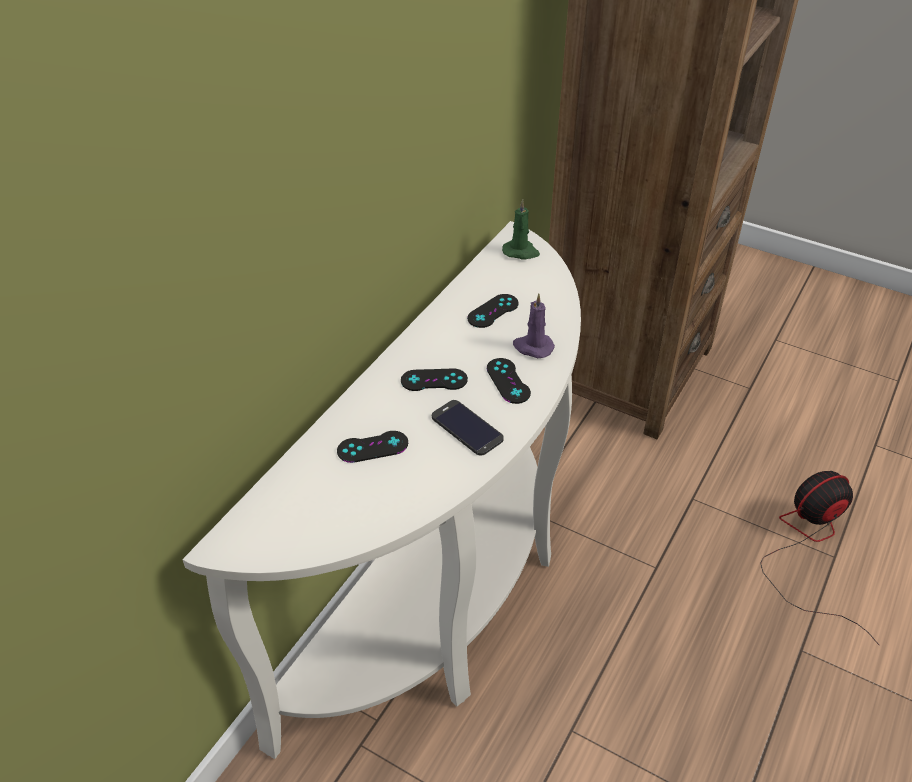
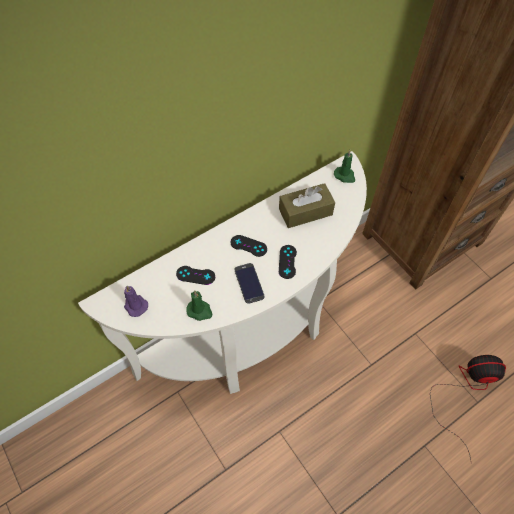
camera: 25 degrees right, 15 degrees up
(411, 493) = (200, 311): none -> green candle
(493, 311) = (305, 212): black game controller -> brown tissue box
(532, 347) = (313, 244): purple candle -> purple candle (135, 305)

